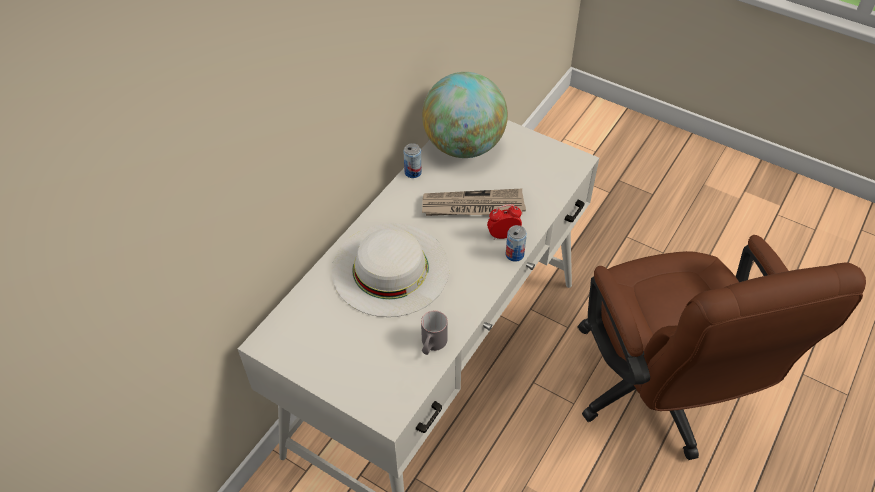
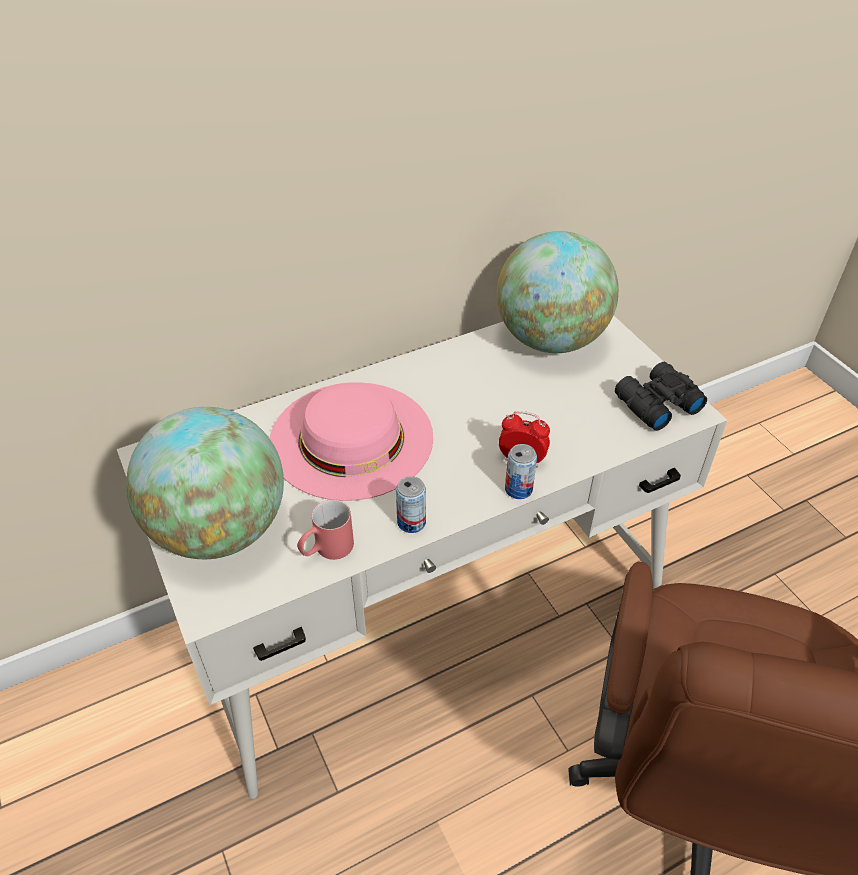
camera: 30 degrees right, 5 degrees down
(356, 365) = (220, 529): none -> globe
(390, 268) = (351, 438): white hat -> pink hat
(413, 172) = (465, 345): can -> can (411, 522)
(432, 345) = (326, 550): grey mug -> red mug
(472, 206) = (508, 411): newspaper -> none
(554, 164) = (655, 404): none -> black binoculars

